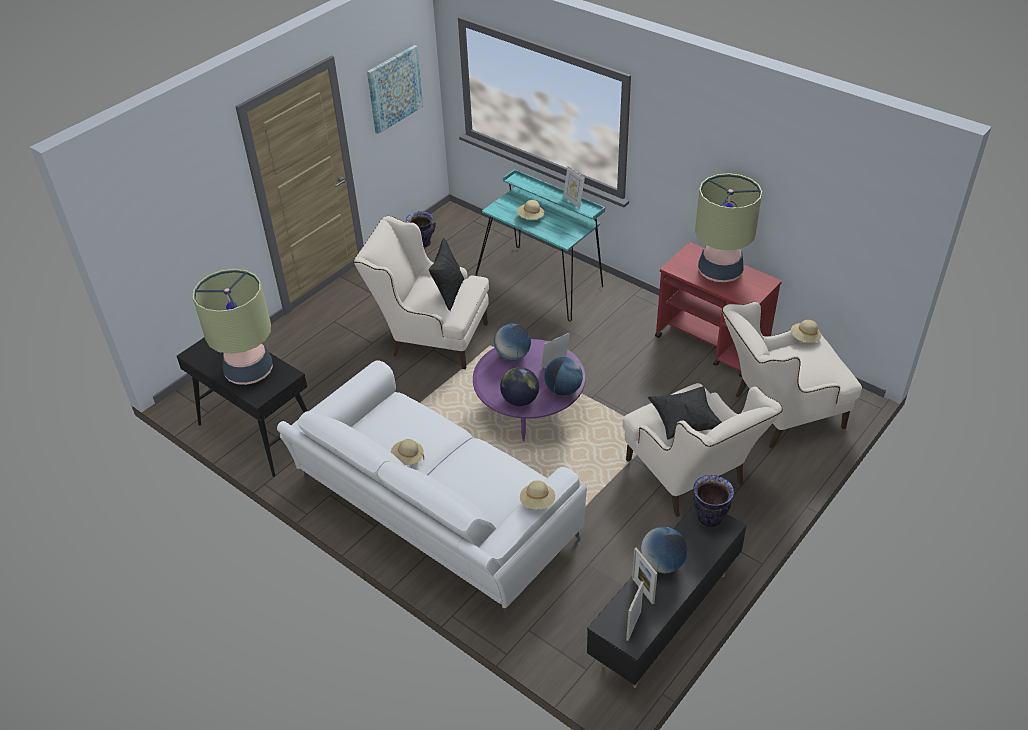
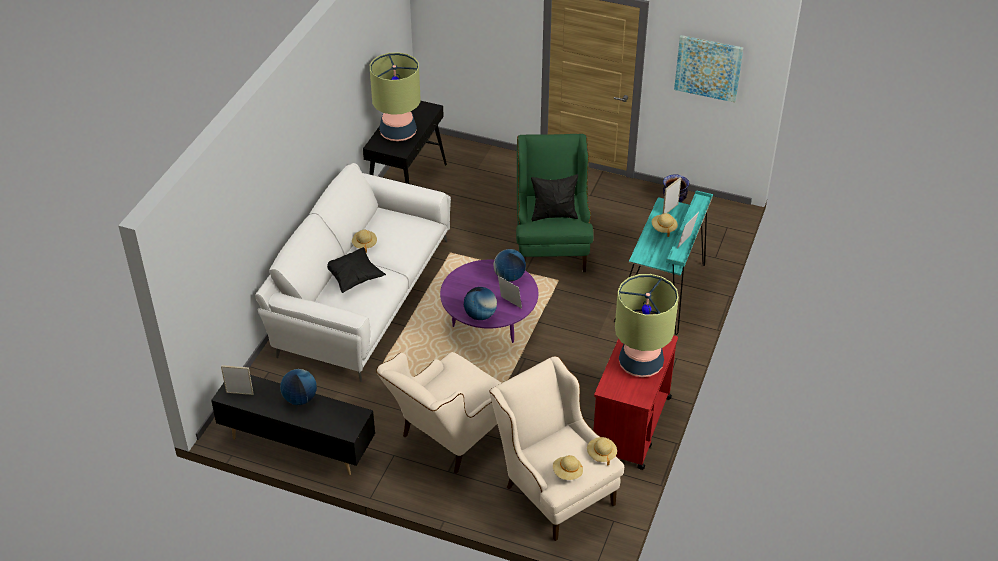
camera: 70 degrees right, 0 degrees up
(430, 337) = (551, 243): beige armchair -> green armchair
(520, 400) = (458, 293): globe -> none
(537, 502) = (324, 310): beige hat -> beige hat (567, 473)
(643, 590) = (272, 392): picture frame -> picture frame (670, 209)
(685, 422) = (453, 386): black pillow -> black pillow (353, 278)
(709, 518) = (353, 419): vase -> none

